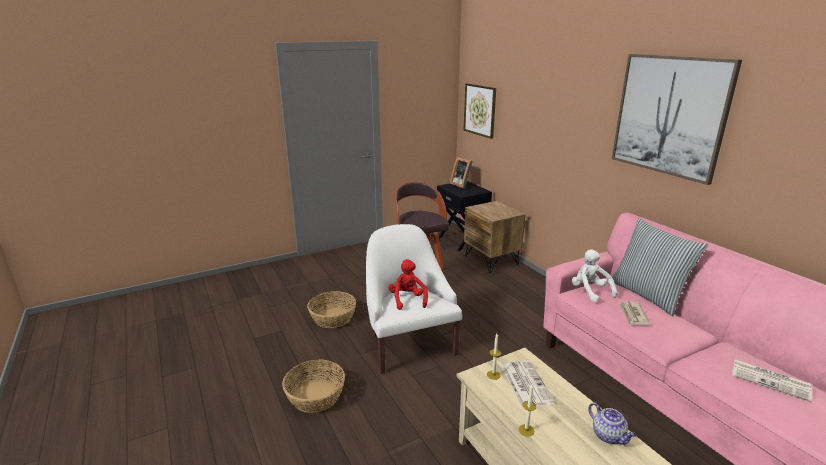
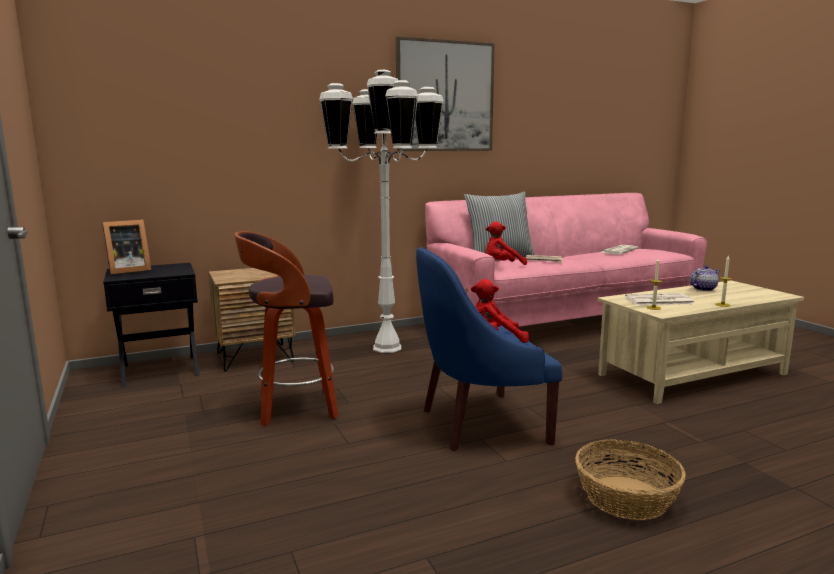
camera: 85 degrees left, 10 degrees down
(333, 318) = (388, 490): basket -> none
(408, 344) = (479, 423): white armchair -> blue armchair
(480, 110) = (120, 131): picture -> none
(534, 302) = (387, 348): none -> white floor lamp
(590, 291) = (502, 265): white plush toy -> red plush toy

